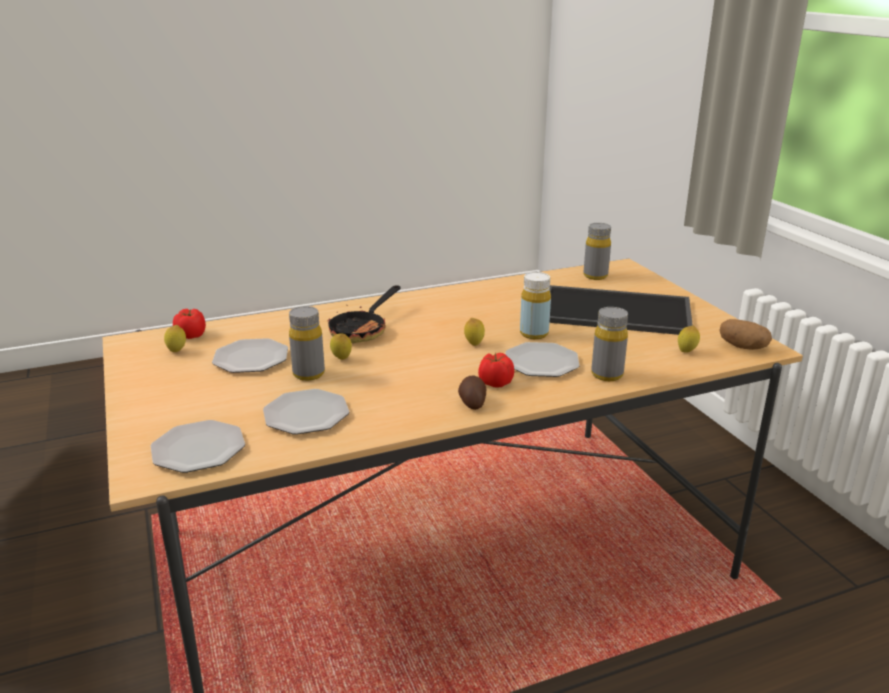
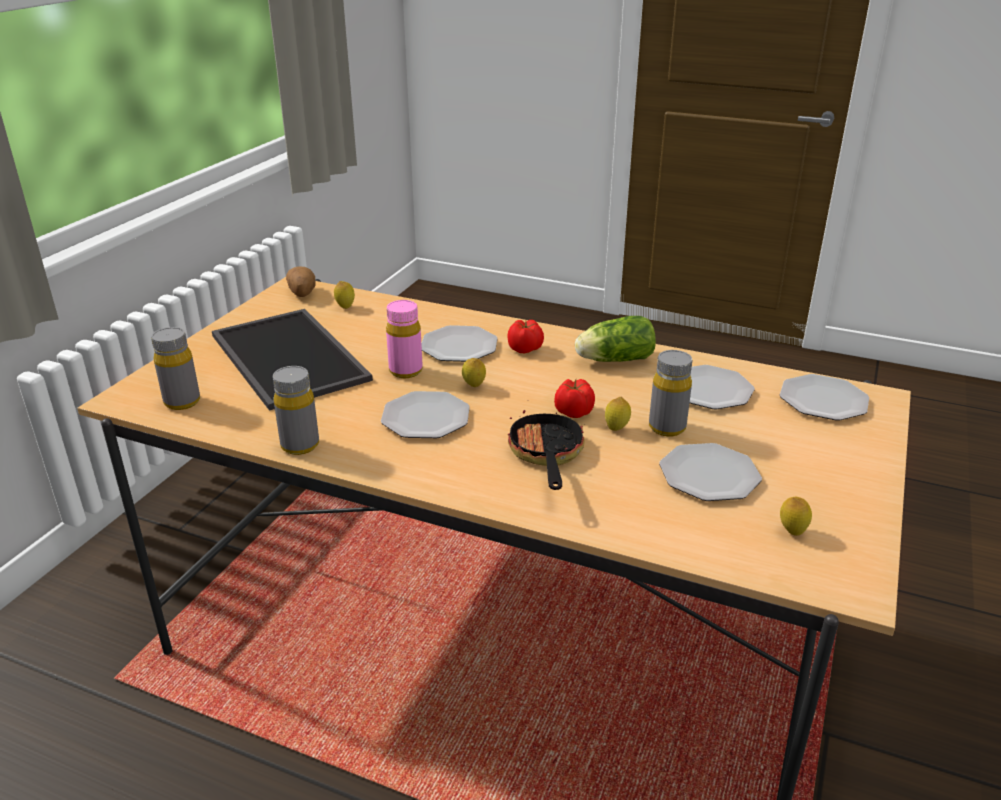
camera: 135 degrees left, 5 degrees up
(192, 335) = (757, 556): tomato -> tomato (573, 412)
(363, 330) = (546, 455): frying pan -> frying pan turned 75 degrees counterclockwise
(416, 405) = (612, 360): none -> lettuce
(462, 318) = (426, 418): none -> plate
(472, 402) = (569, 344): potato -> none
(534, 334) = (406, 371): yellow bottle -> pink bottle
(607, 374) = (437, 319): grey bottle -> grey bottle (300, 445)

